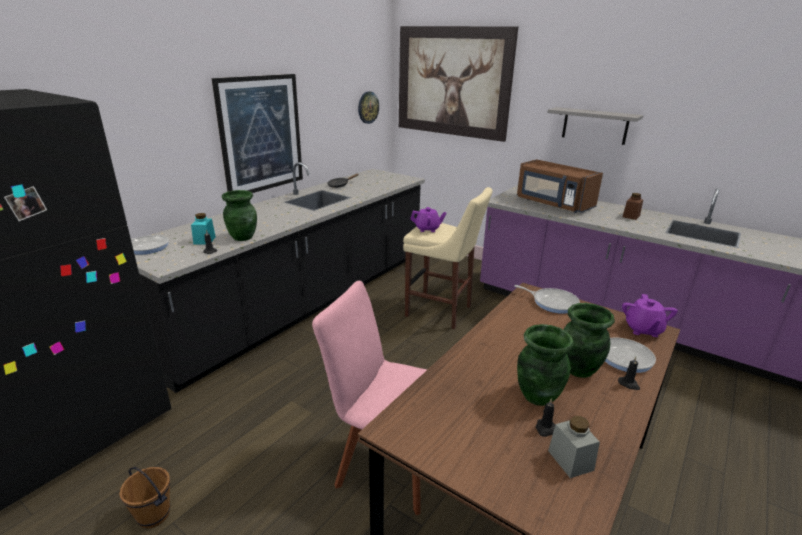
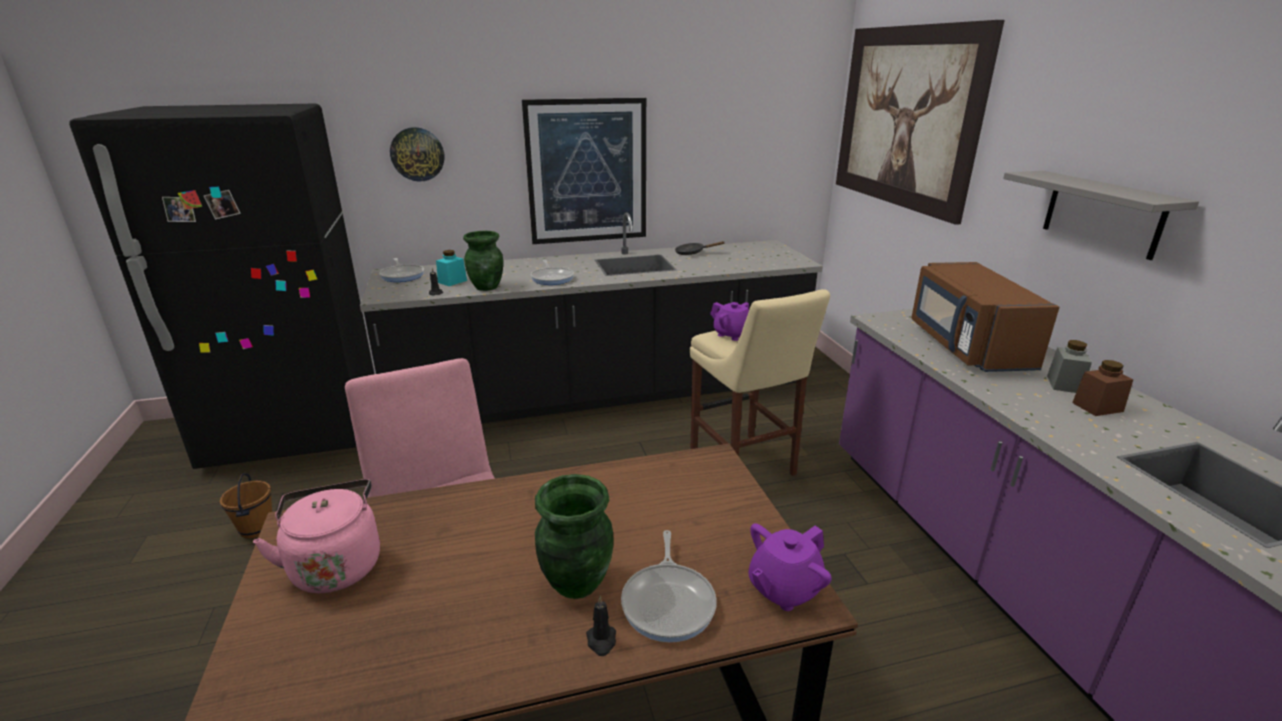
camera: 40 degrees right, 0 degrees up
(368, 107) = (781, 150): wall clock -> wall clock (417, 154)
(461, 430) = (336, 564): none -> pink kettle
(537, 395) = (469, 580): green vase -> none
(545, 429) = (404, 618): black candle -> none
(552, 302) = (717, 486): frying pan -> frying pan (552, 278)
(570, 460) = (358, 668): grey jar -> grey jar (1064, 384)

